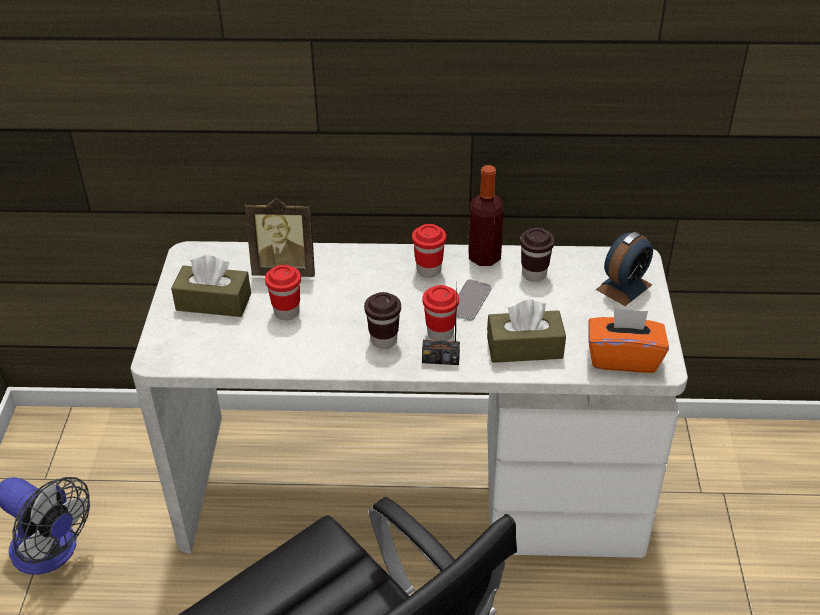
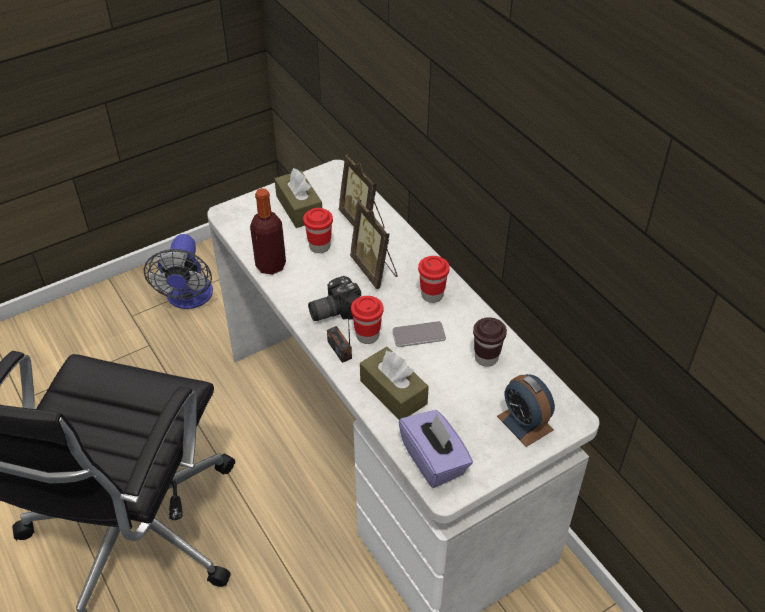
camera: 55 degrees right, 5 degrees up
(359, 290) = (375, 270): none -> picture frame
(384, 340) = (333, 309): brown cup -> camera
(484, 257) = (478, 319): bottle -> bottle (271, 265)
(623, 358) = (434, 460): orange tissue box -> purple tissue box
(624, 287) = (525, 423): alarm clock -> alarm clock turned 45 degrees clockwise

